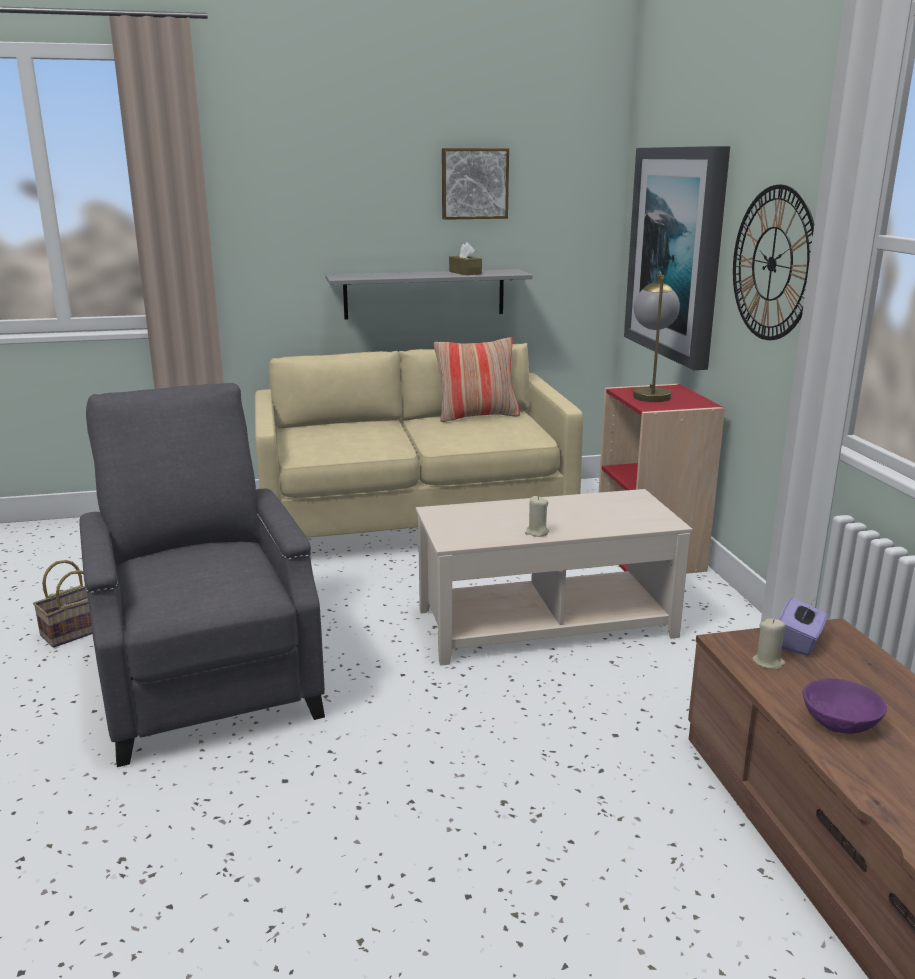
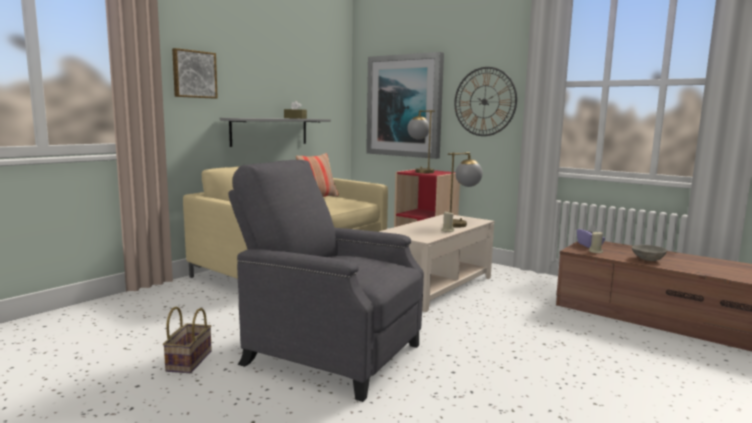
camera: 40 degrees left, 10 degrees down
(474, 183) = (291, 69): picture -> picture (194, 74)
(603, 522) = (461, 224): none -> table lamp
(841, 723) = (648, 259): purple bowl -> grey bowl

